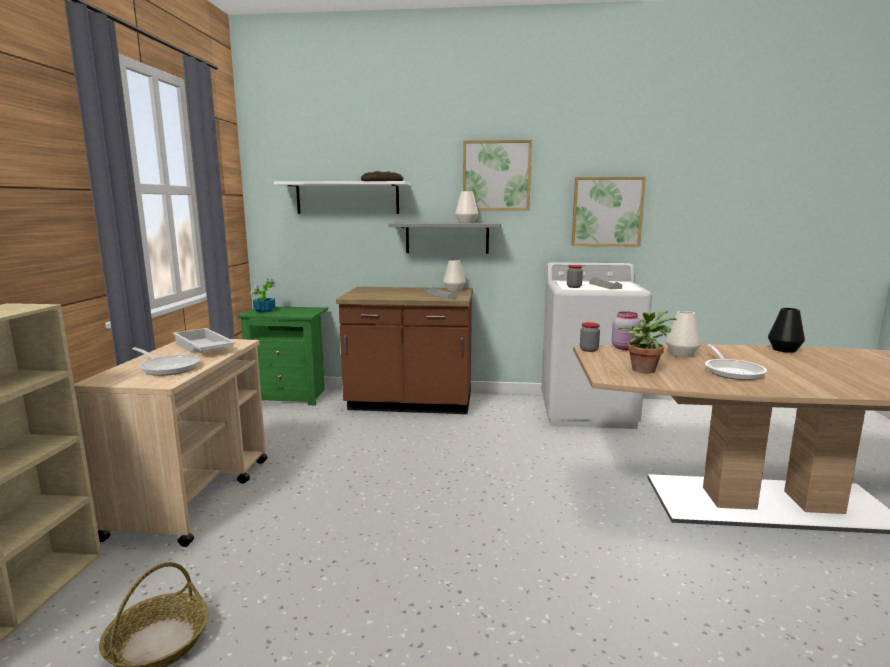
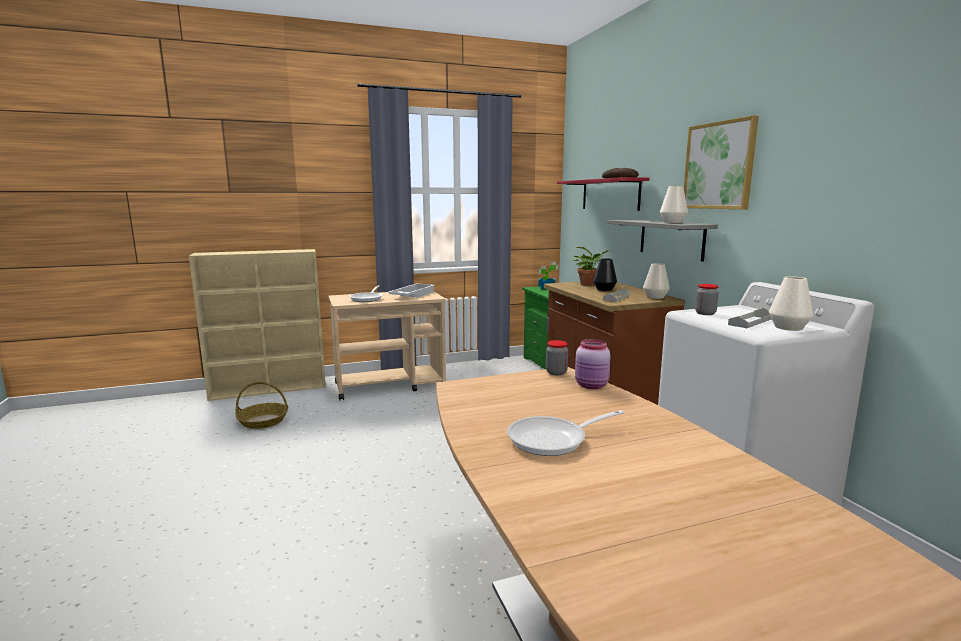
camera: 65 degrees right, 0 degrees up
(347, 198) = (610, 194): white shelf -> red shelf
(607, 212) = (847, 214): picture -> none
(644, 369) = (506, 397): potted plant -> potted plant (589, 284)
(681, 354) = (604, 412): white vase -> white vase (788, 327)
(784, 350) = (763, 483): black vase -> black vase (604, 289)

